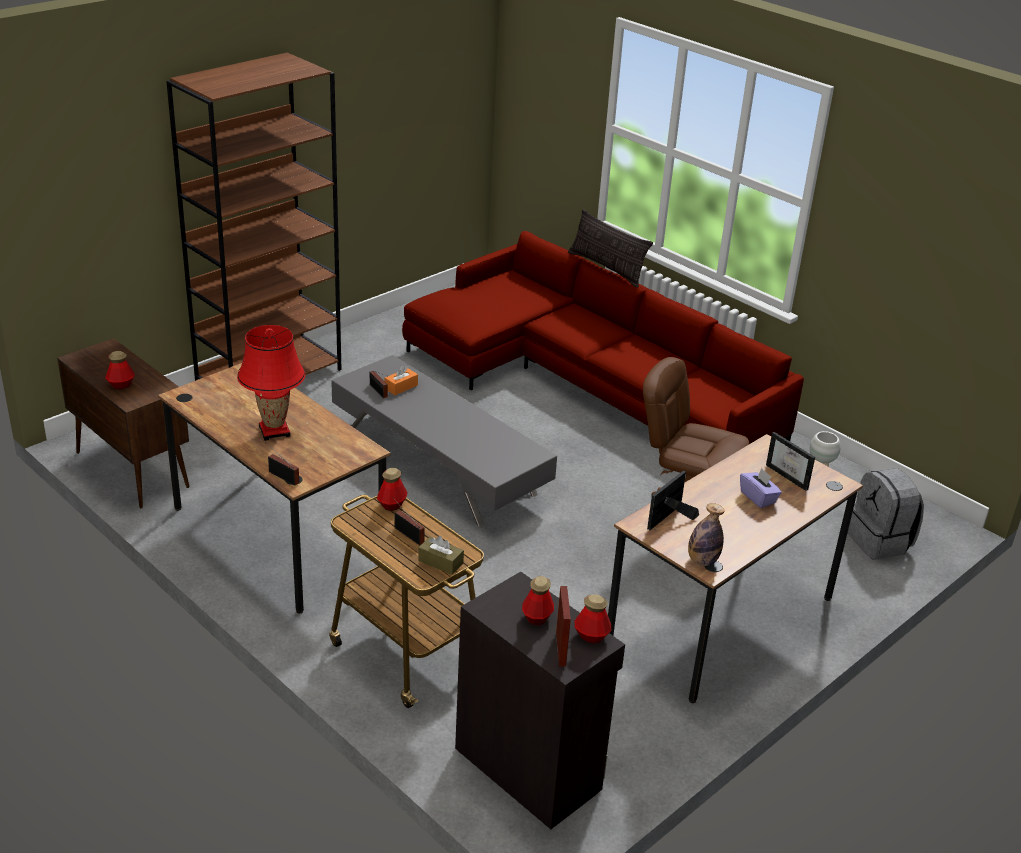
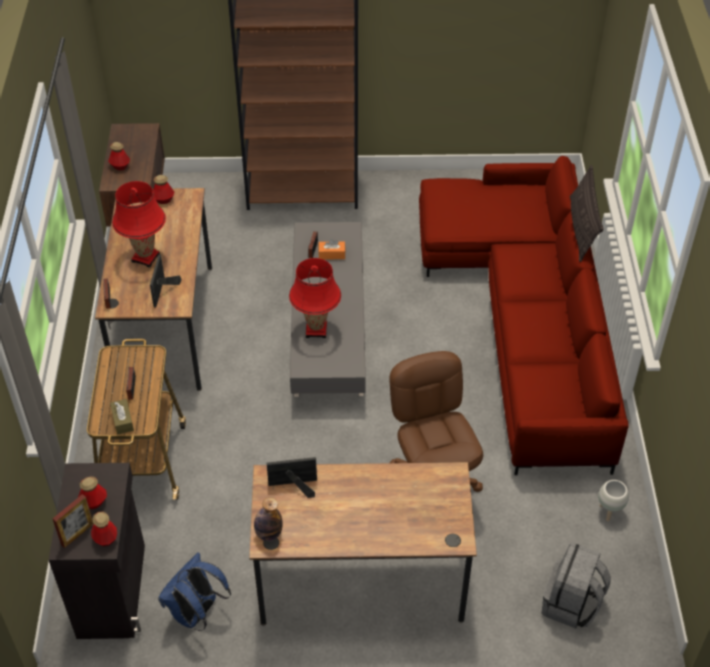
camera: 45 degrees right, 15 degrees up
(392, 505) = (150, 358): bottle -> bottle (163, 200)
(468, 444) = (316, 330): none -> red table lamp
(628, 732) = (196, 613): none -> blue backpack
(758, 497) = (380, 511): purple tissue box -> none
(791, 476) = (431, 510): picture frame -> picture frame (163, 292)

